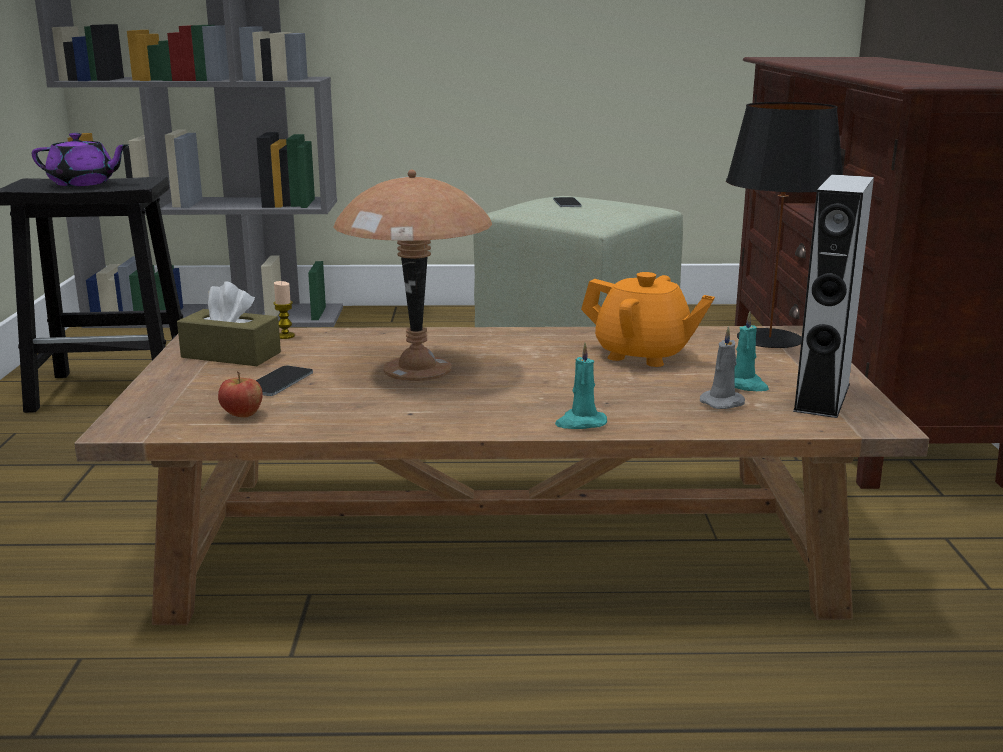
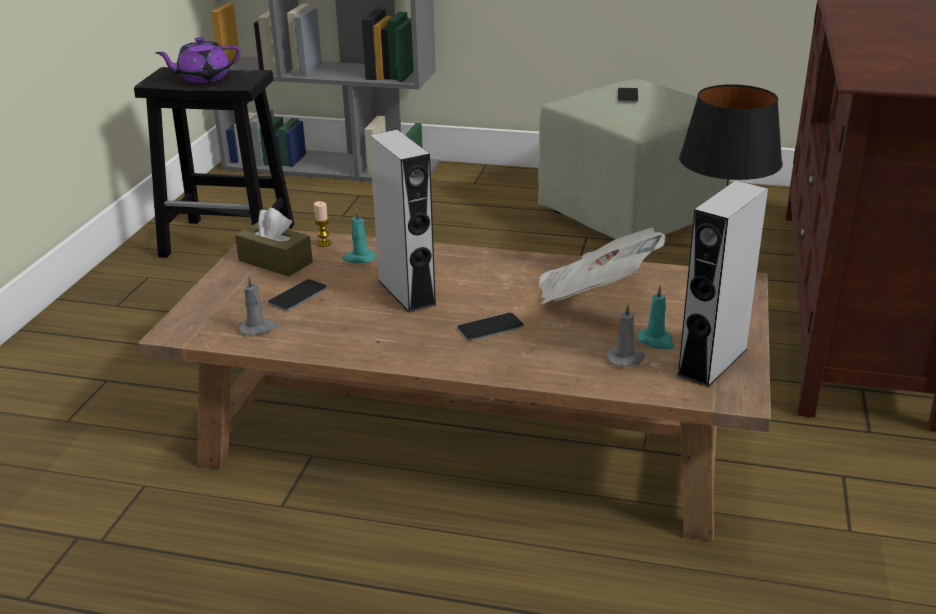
camera: 15 degrees right, 10 degrees up
(83, 183) = (203, 78): purple teapot -> purple teapot turned 135 degrees clockwise
(242, 415) = (258, 328): apple -> grey candle
(417, 368) = (406, 292): brown table lamp -> grey speaker
(543, 390) = (490, 327): none -> phone
(580, 423) = (499, 367): turquoise candle -> turquoise candle (359, 258)
(643, 355) = (594, 295): orange teapot -> newspaper

